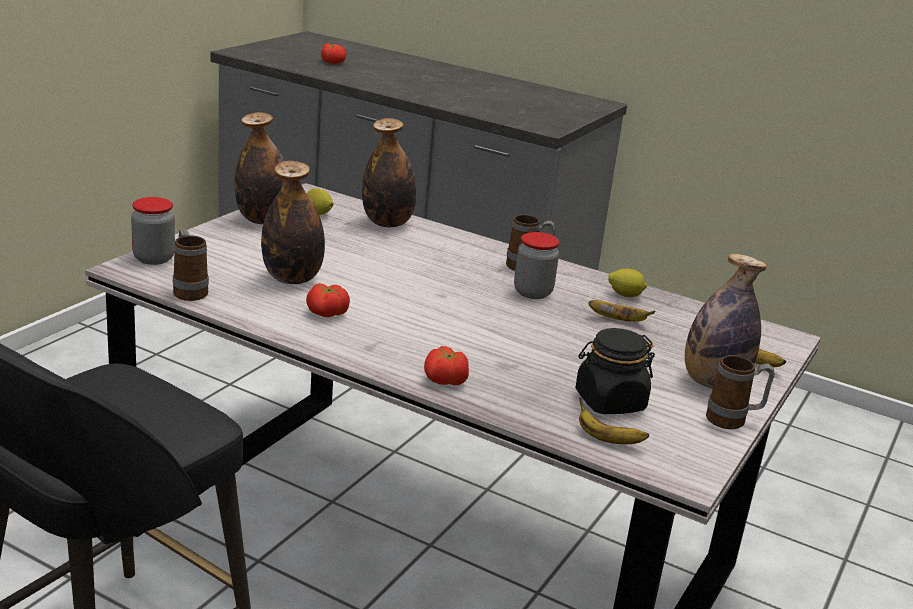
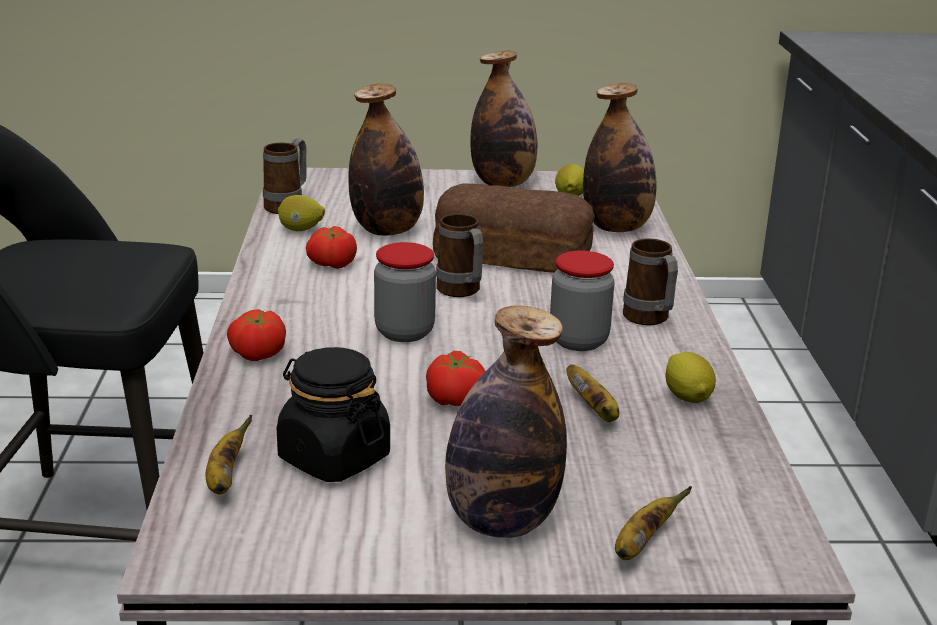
camera: 60 degrees right, 0 degrees up
(154, 258) = (333, 177): jar -> jar (404, 332)
(247, 302) = (300, 230): none -> lemon
(333, 62) = (902, 63): tomato -> tomato (456, 398)
(386, 261) = (511, 253): none -> bread
(733, 421) = (398, 563): mug -> mug (462, 292)

